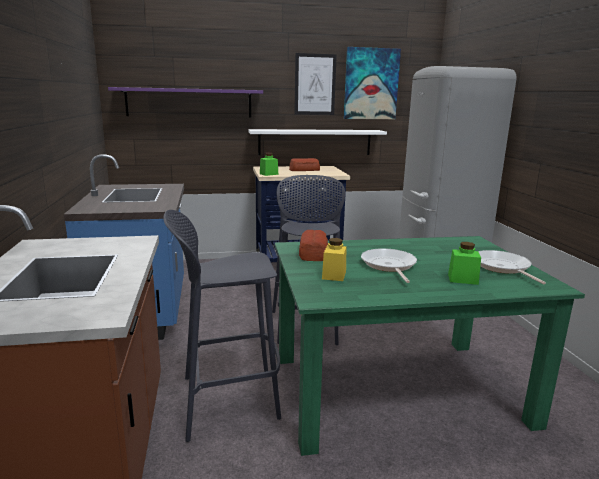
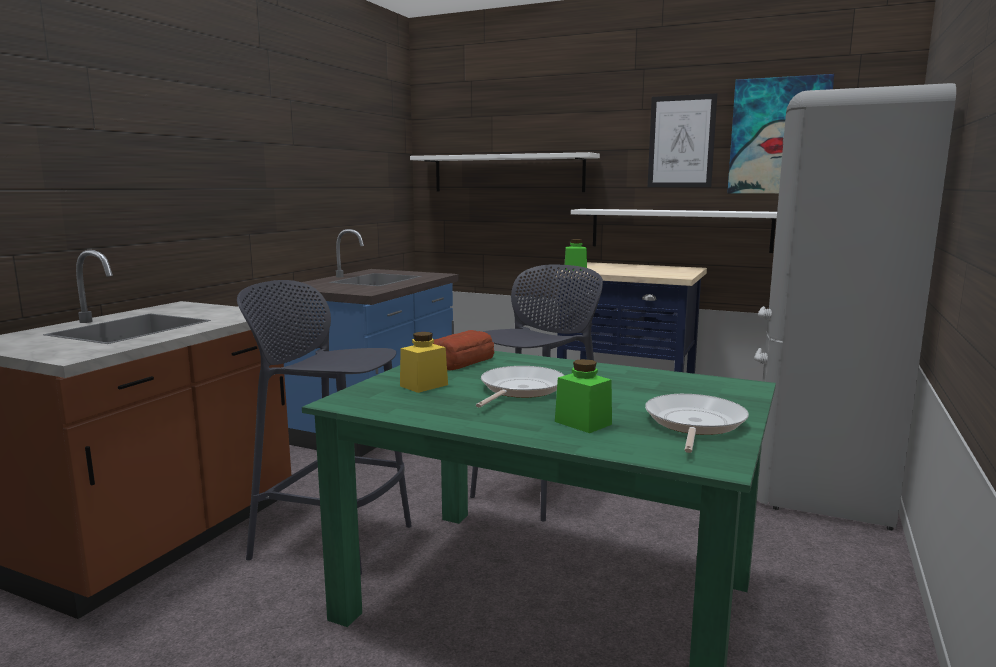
camera: 35 degrees right, 5 degrees down
(189, 102) = (507, 173): purple shelf -> white shelf
(305, 170) = (642, 269): bread -> none

